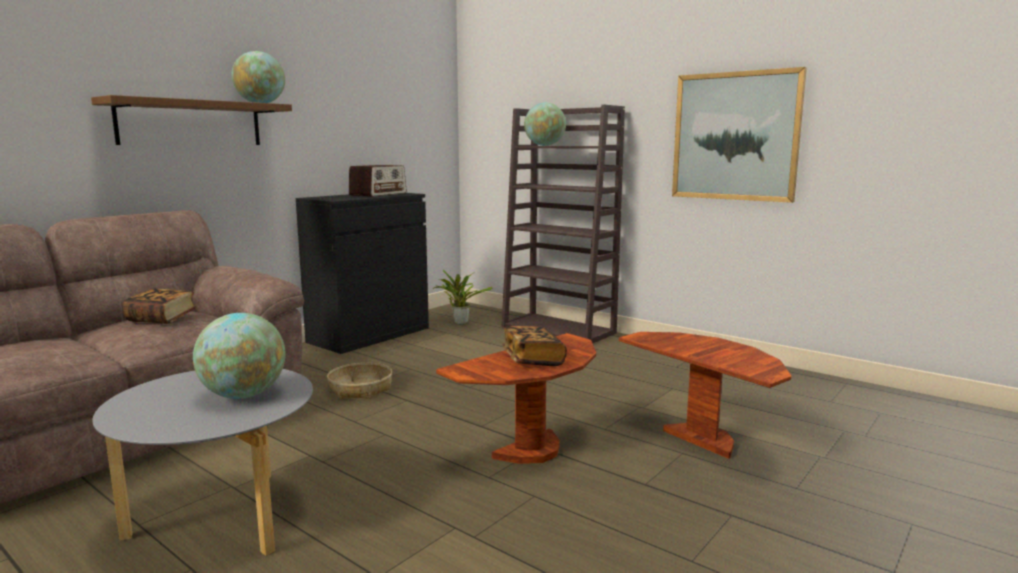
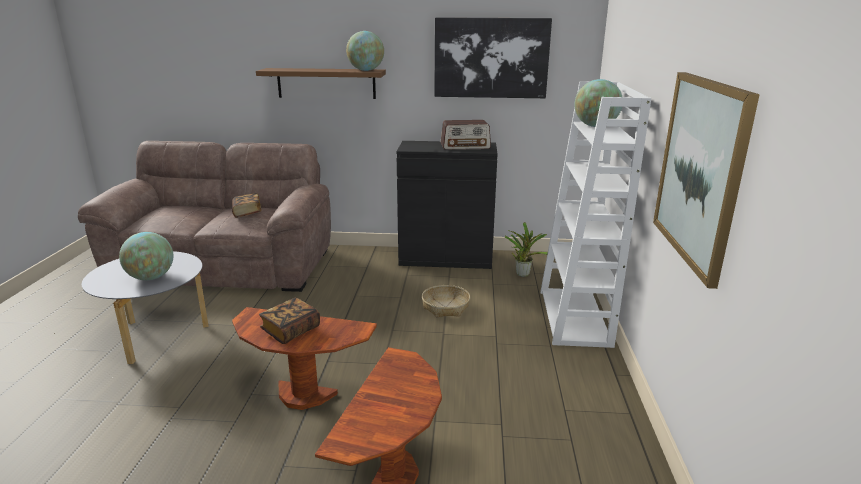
camera: 55 degrees right, 10 degrees up
(360, 389) = (346, 297): basket -> basket (445, 307)
(375, 97) = (491, 58): none -> picture
(559, 330) = (575, 318): brown bookcase -> white bookcase

